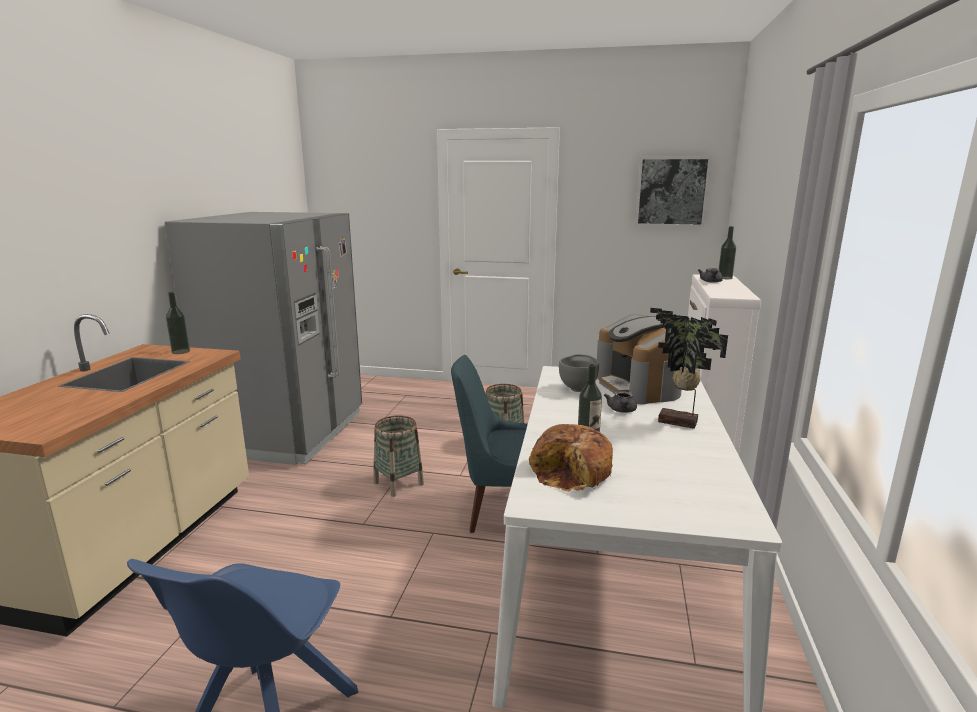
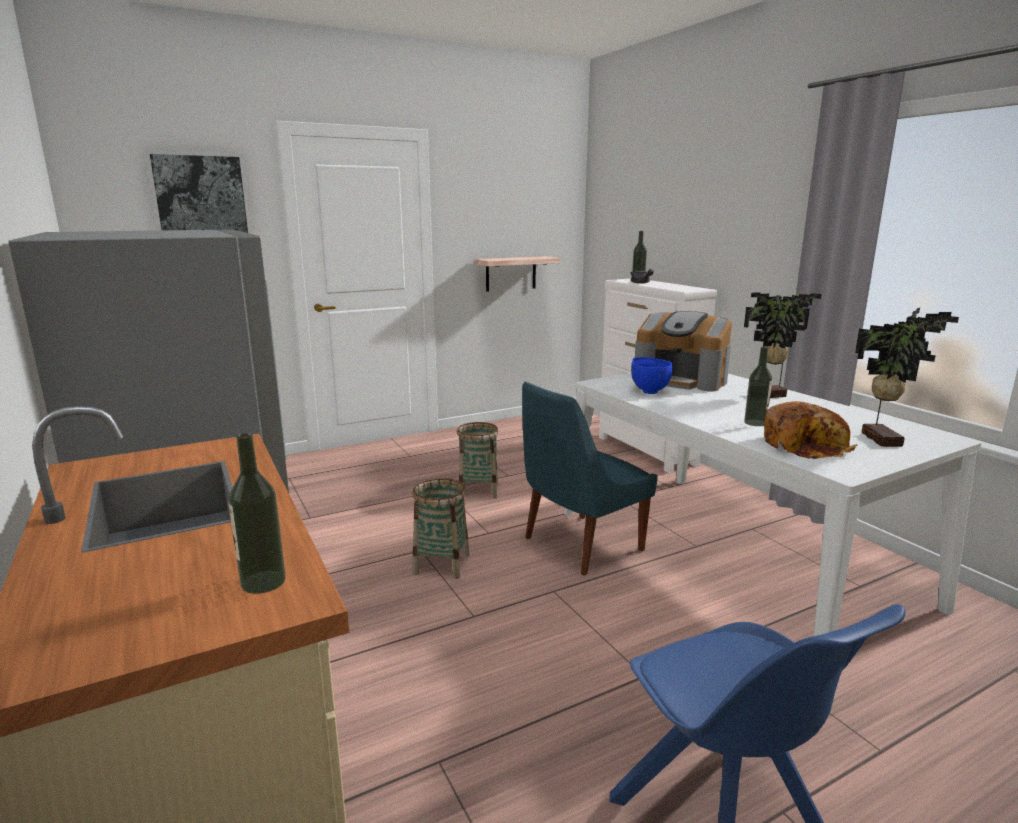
camera: 40 degrees left, 0 degrees up
(181, 351) = (165, 455): bottle -> bottle (263, 582)
(578, 388) = (648, 391): grey bowl -> blue bowl
(621, 411) = (718, 398): grey teapot -> none
(635, 258) = (511, 273): none -> shelf
(666, 496) = (883, 439): none -> potted plant
(671, 191) = (538, 203): picture -> picture (201, 198)

